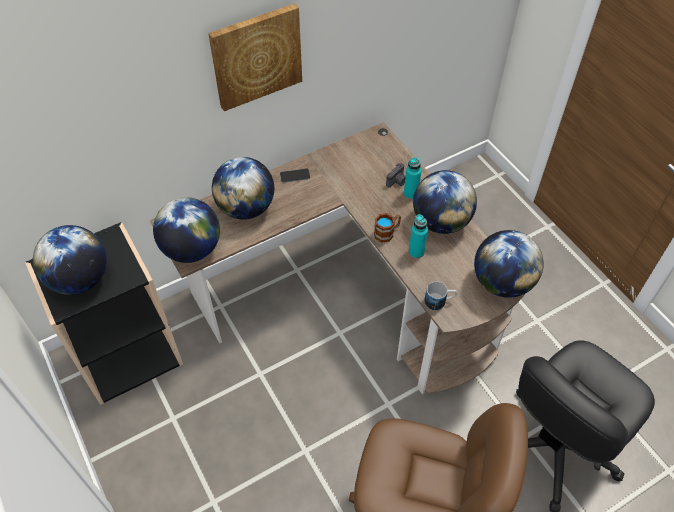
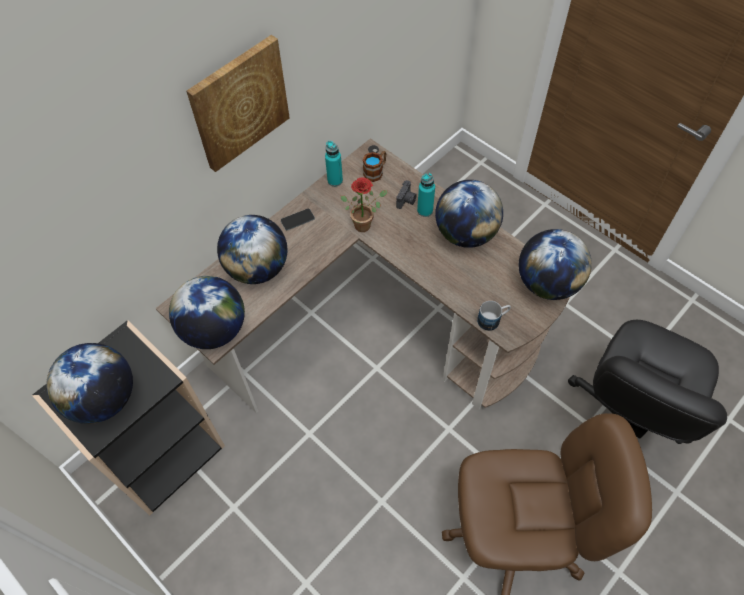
camera: 15 degrees left, 5 degrees up
(353, 193) = (365, 224): none -> potted plant
(387, 233) = (415, 259): mug -> mug (376, 172)
(416, 252) = (451, 273): turquoise bottle -> turquoise bottle (335, 180)

